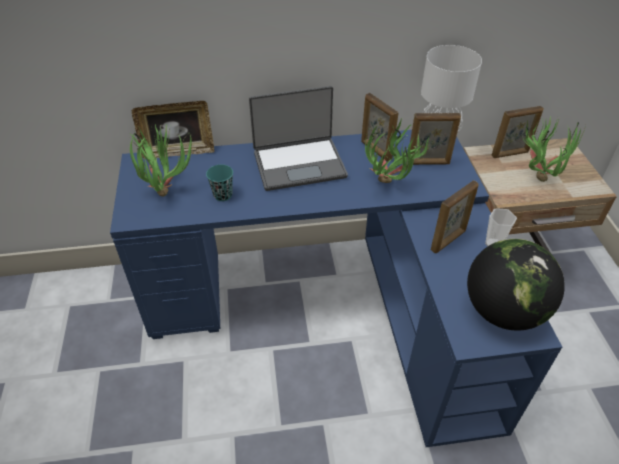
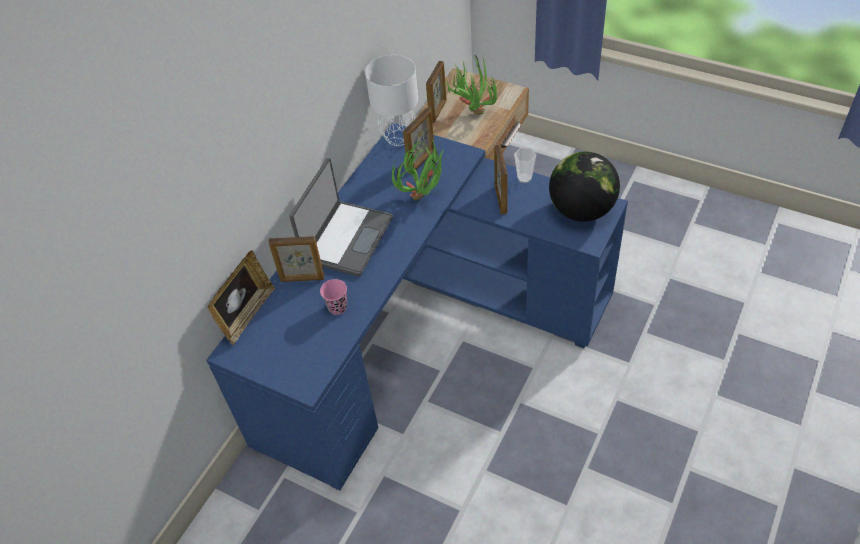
camera: 50 degrees left, 5 degrees up
(165, 188) = (291, 344): potted plant -> none
(223, 195) = (337, 307): turquoise cup -> pink cup
(375, 151) = (377, 183): picture frame -> picture frame (302, 279)

